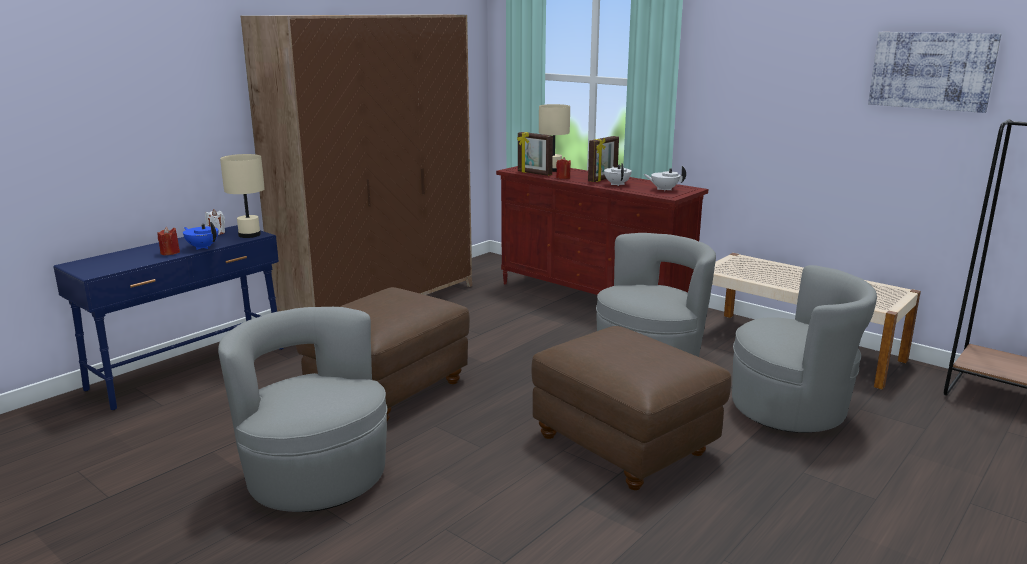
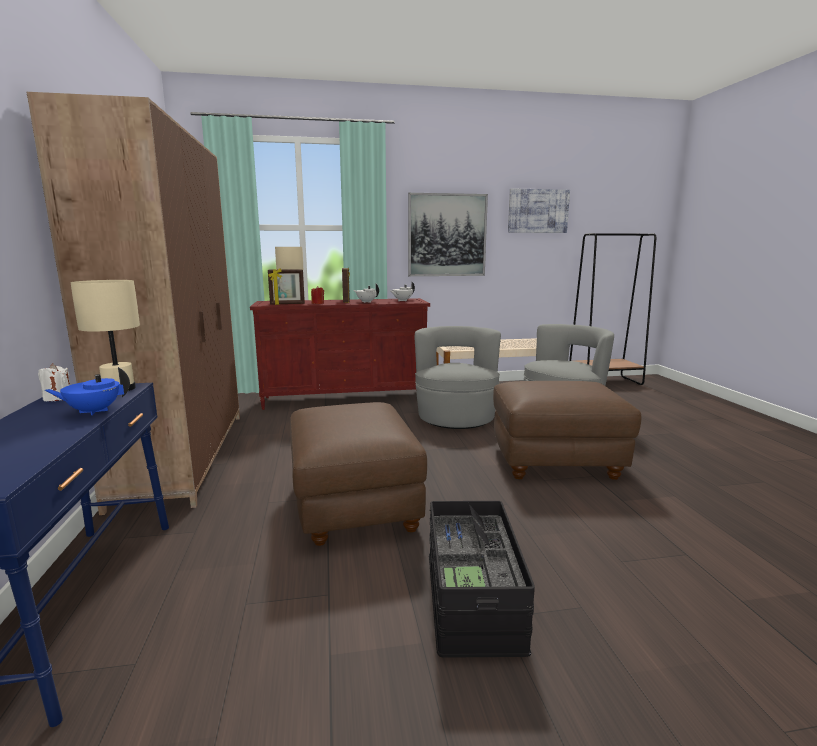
camera: 50 degrees left, 5 degrees down
(170, 253) = (59, 428): red candle -> none
(316, 476) = (471, 597): grey armchair -> black storage box
(769, 101) = (447, 235): none -> picture

